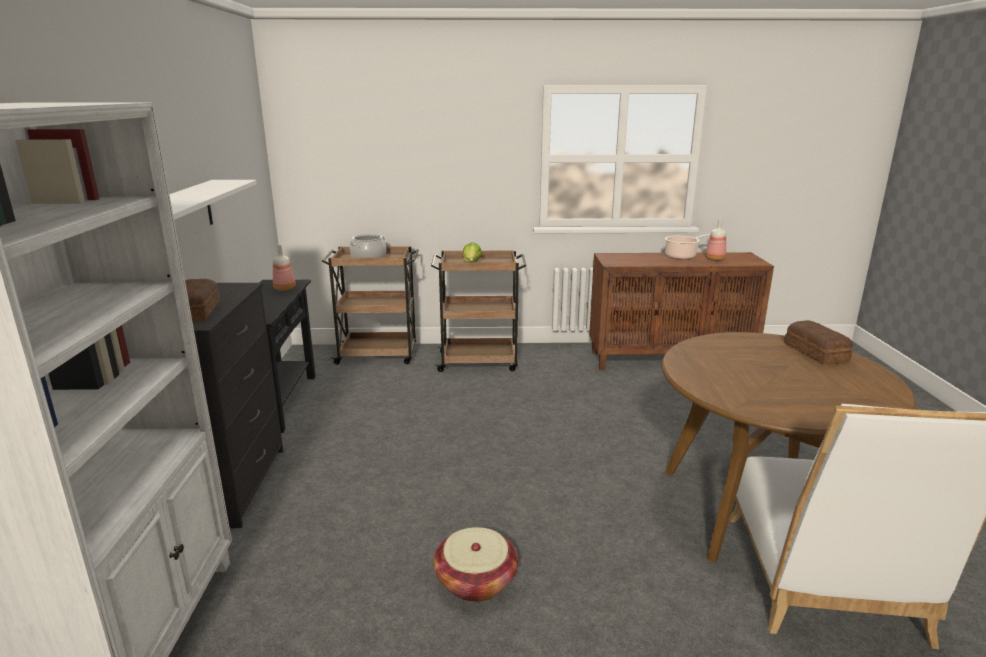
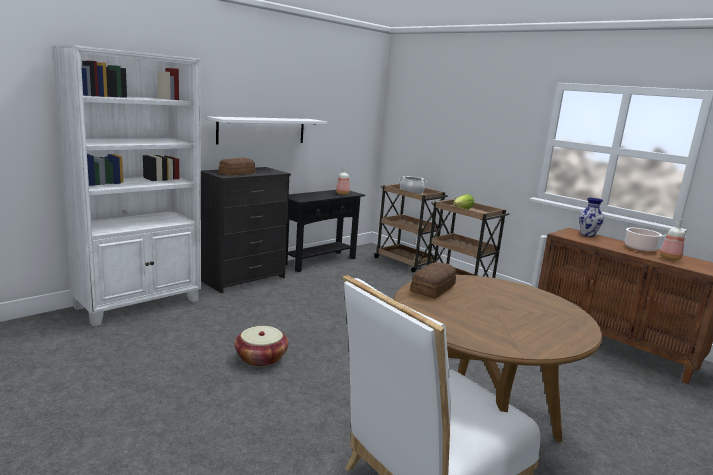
camera: 45 degrees right, 5 degrees down
(623, 256) = (587, 234): none -> vase
(816, 352) = (565, 316): bread -> bread (434, 288)

